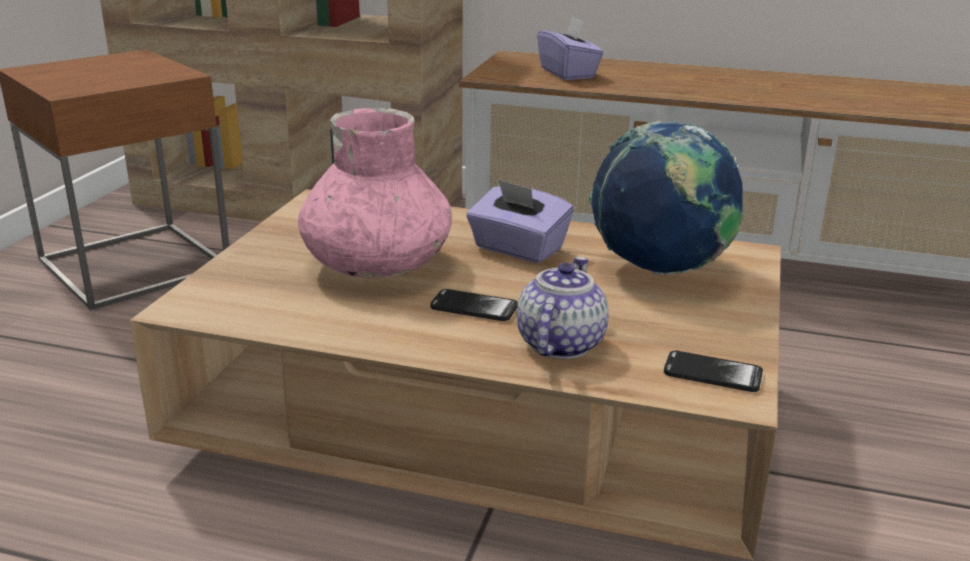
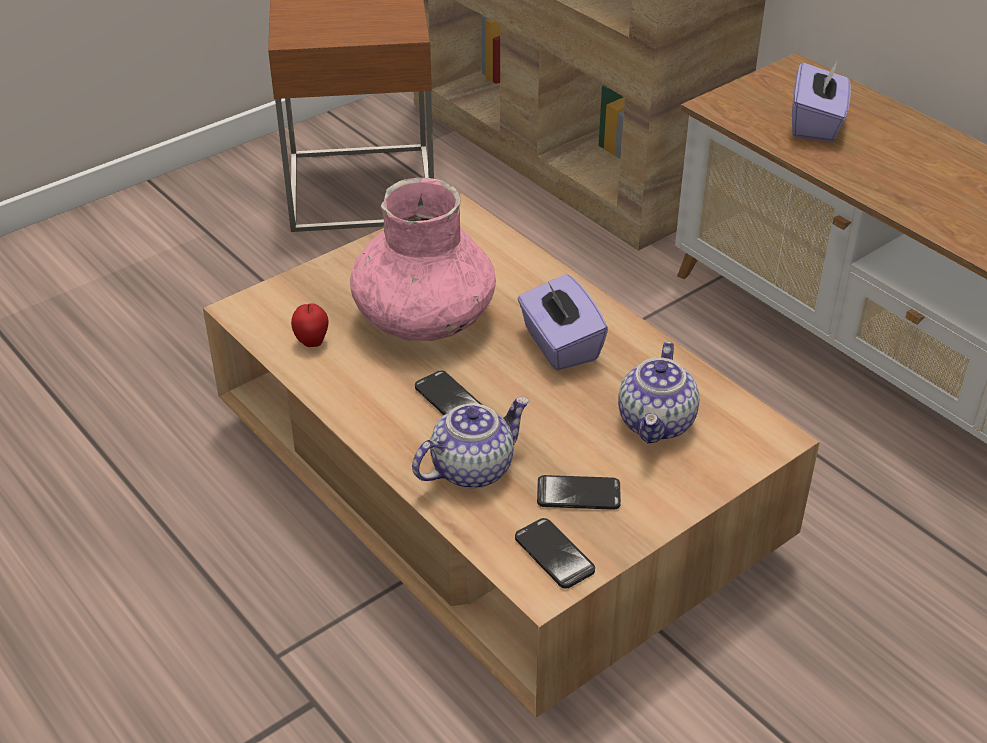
camera: 35 degrees right, 15 degrees up
(286, 309) = (312, 341): none -> apple
(660, 270) = (657, 423): globe -> teapot
(670, 329) = (578, 494): none -> phone

